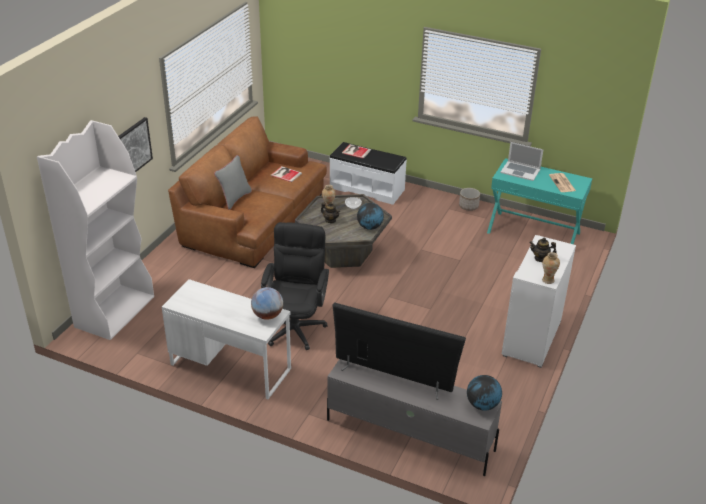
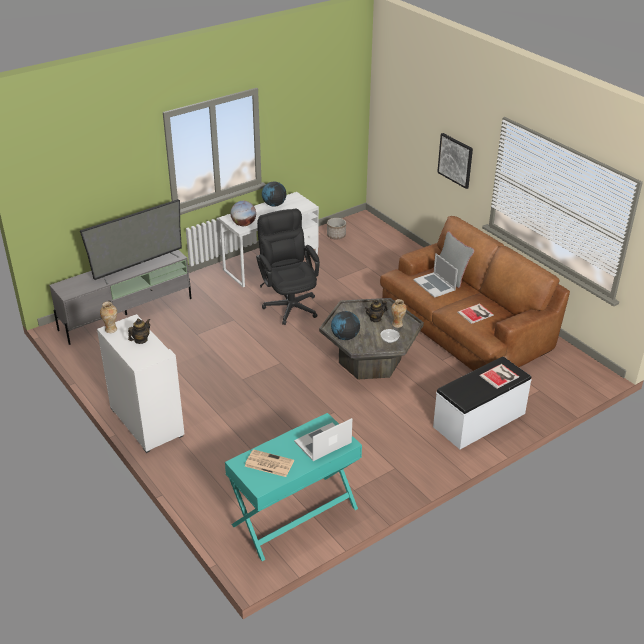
camera: 120 degrees right, 0 degrees up
(115, 311) = (377, 234): white bookcase -> none
(258, 201) = (434, 285): none -> laptop
(296, 324) = (289, 304): black office chair -> black office chair turned 150 degrees counterclockwise
(468, 206) = (388, 487): planter -> planter (336, 235)
(482, 405) = (70, 291): globe -> globe (274, 205)

